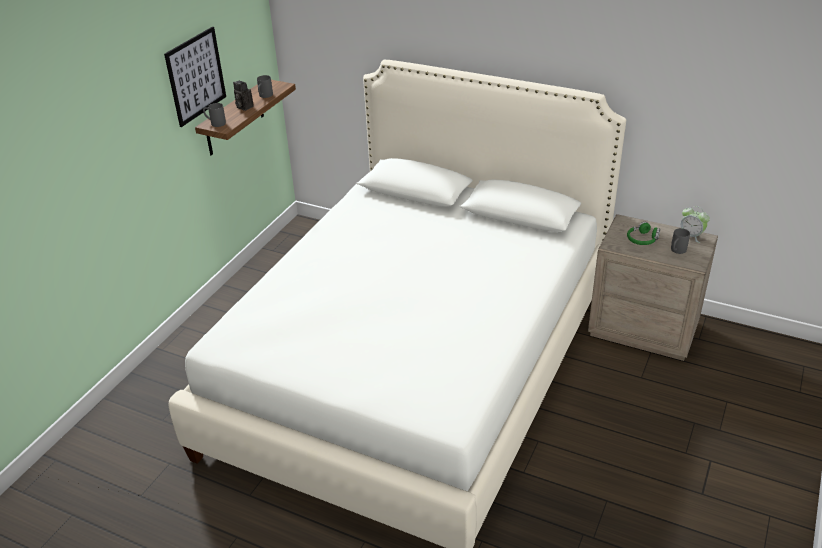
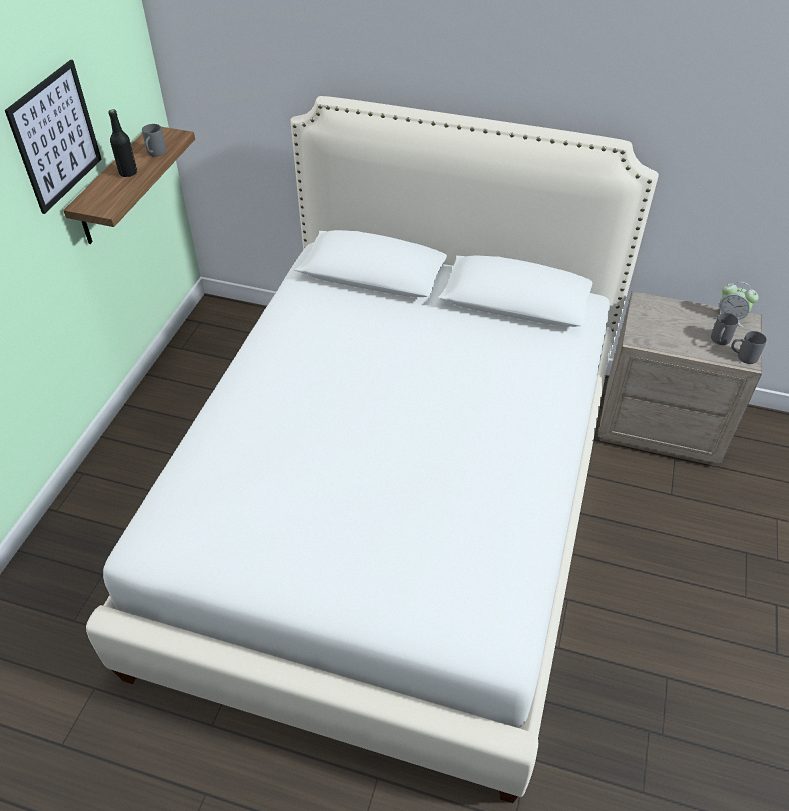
camera: 10 degrees left, 10 degrees up
(215, 123) = (92, 202): grey mug -> grey mug (742, 357)
(243, 107) = (128, 173): camera -> black bottle
(642, 239) = (673, 326): green headphones -> none

